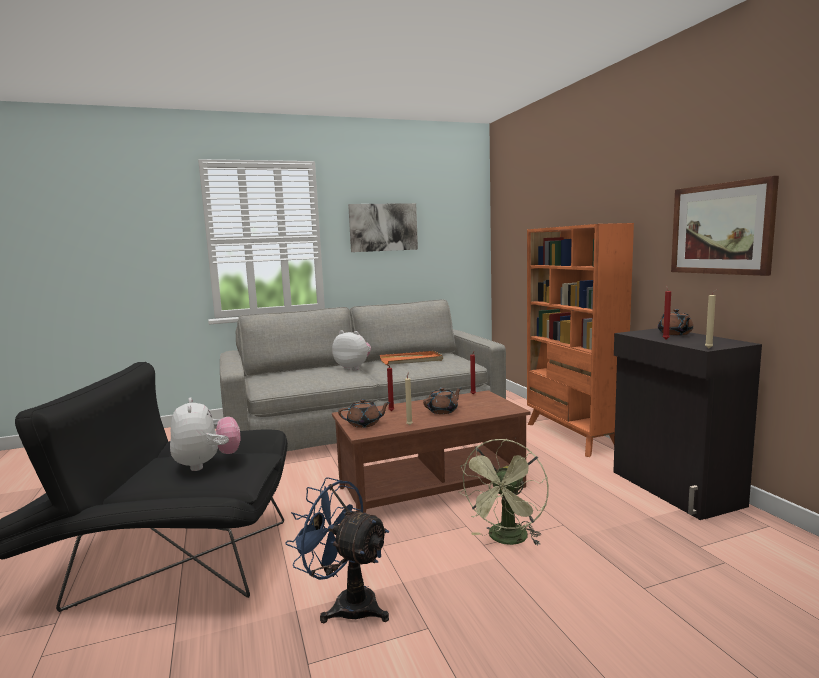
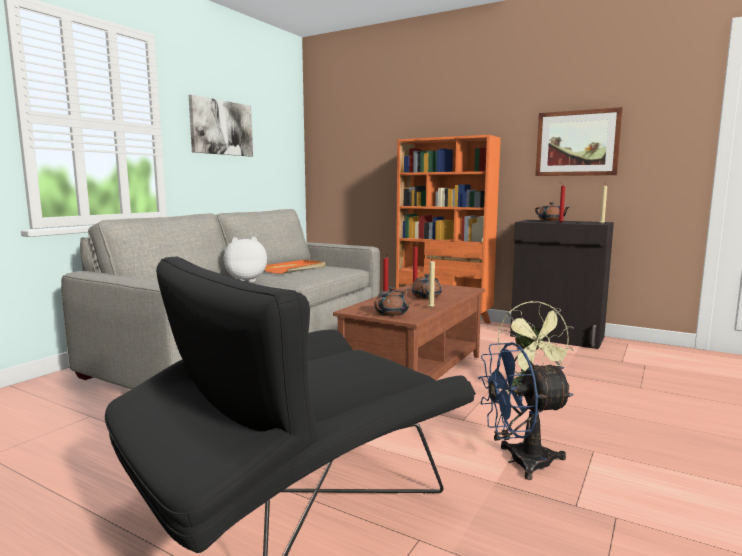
camera: 40 degrees left, 0 degrees up
(207, 464) = (339, 366): plush toy -> none

